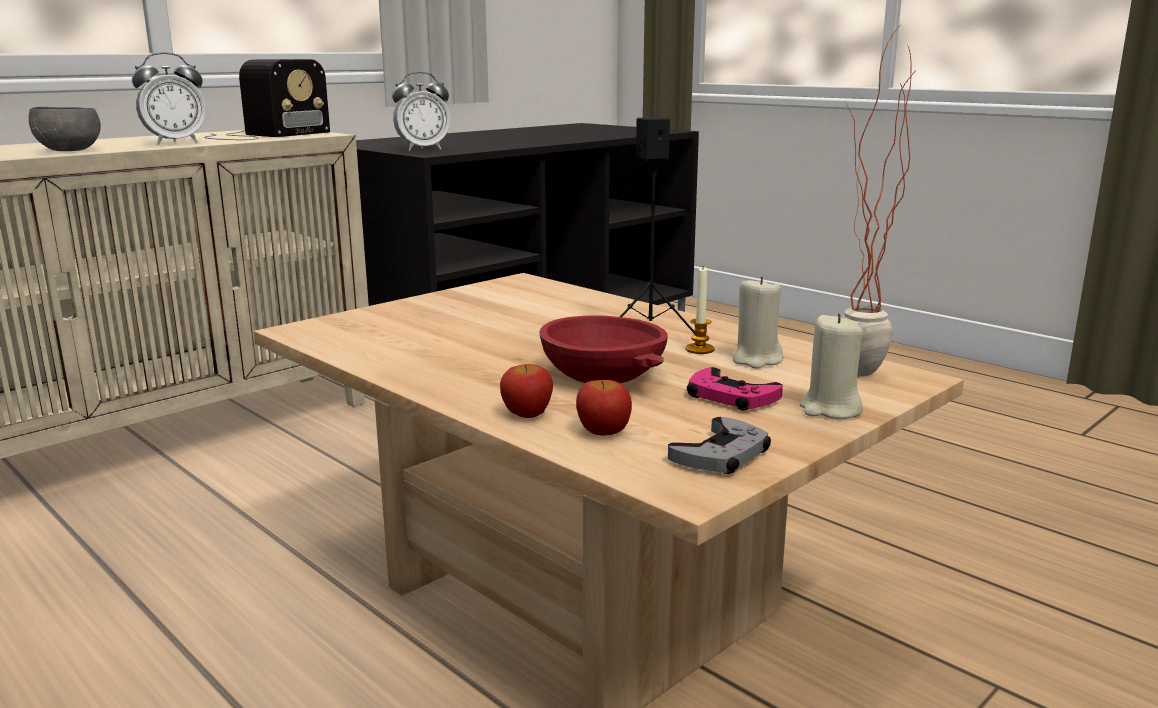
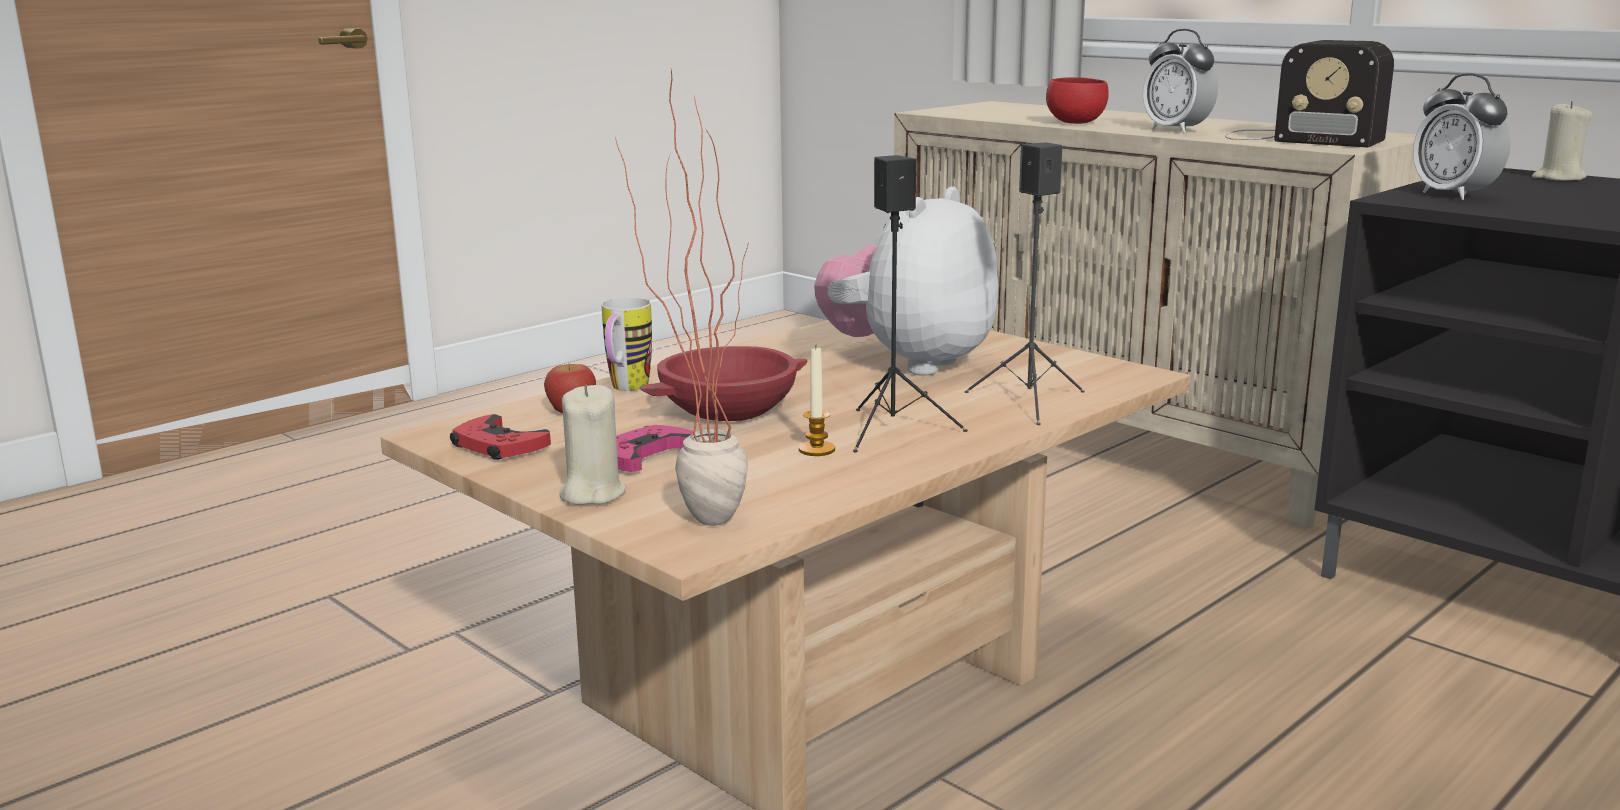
camera: 90 degrees right, 0 degrees up
(72, 150) = (1078, 123): grey bowl -> red bowl
(471, 325) = (909, 363): none -> plush toy
(527, 414) = (625, 389): apple -> mug
(584, 302) = (1029, 402): none -> black speaker
(721, 455) = (498, 446): grey game controller -> red game controller
(756, 360) = (772, 473): beige candle -> beige candle (1558, 178)

